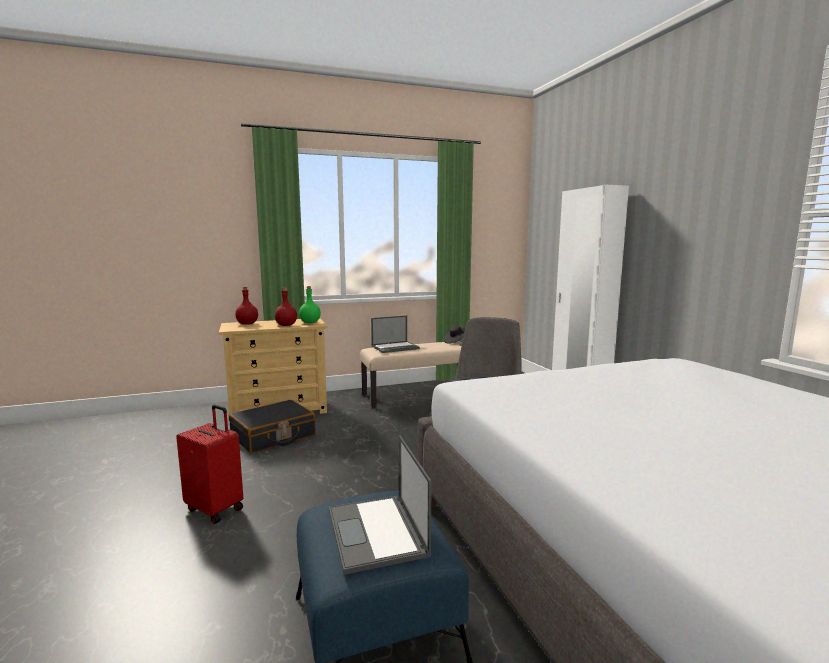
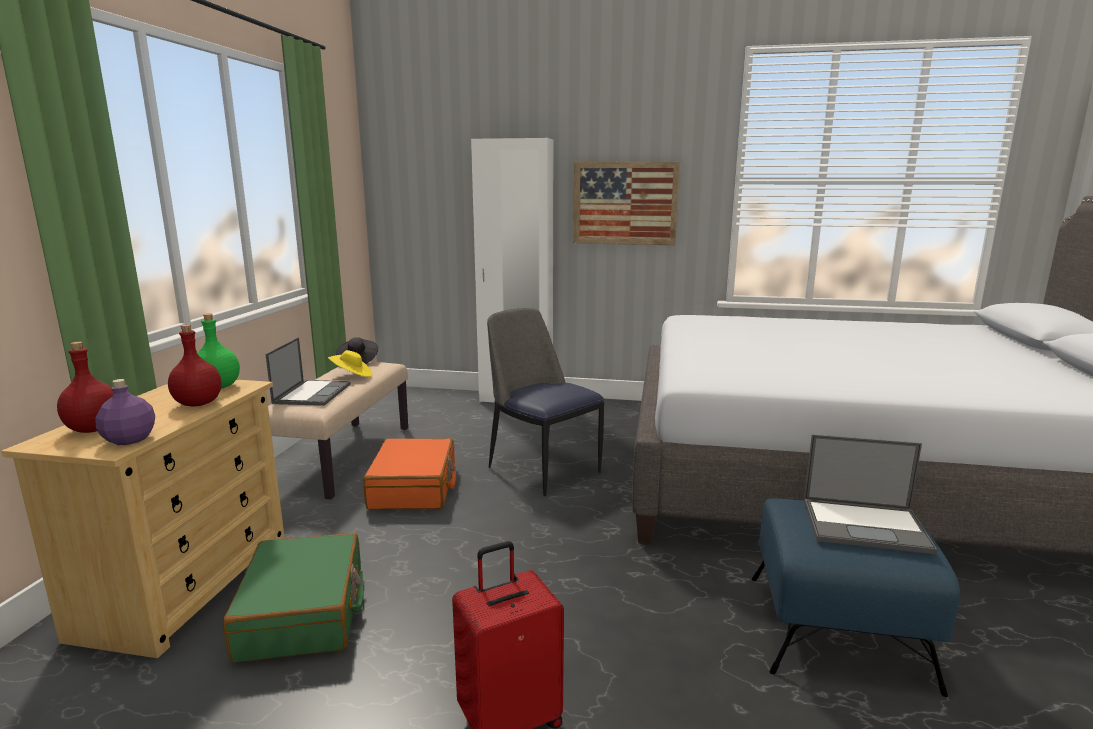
camera: 60 degrees left, 5 degrees up
(239, 328) = (129, 439): none -> purple bottle
(273, 436) = (303, 613): black suitcase -> green suitcase
(408, 420) = (414, 488): none -> orange suitcase
(432, 346) = (352, 376): none -> yellow hat
(682, 242) = (625, 203): none -> picture

